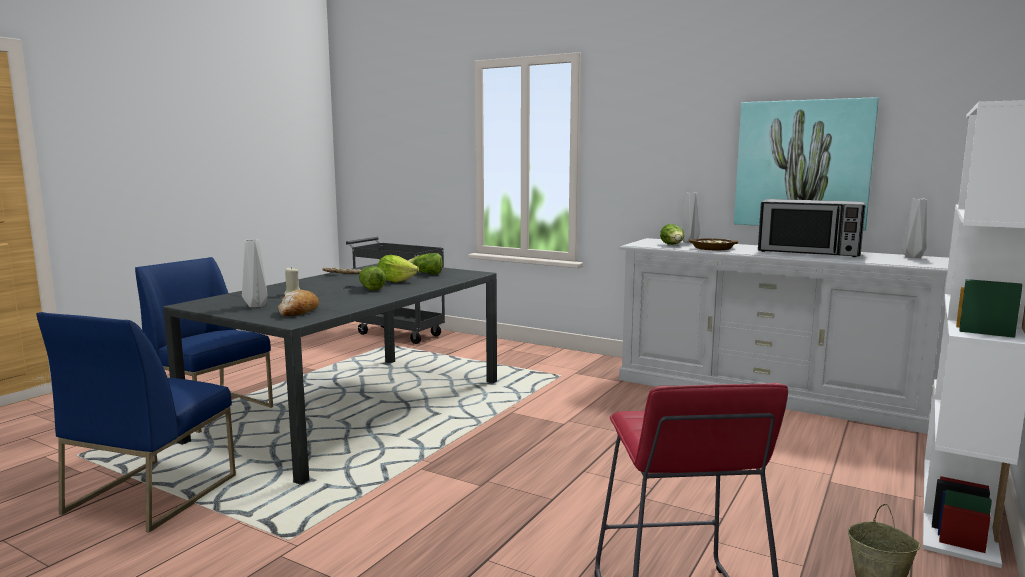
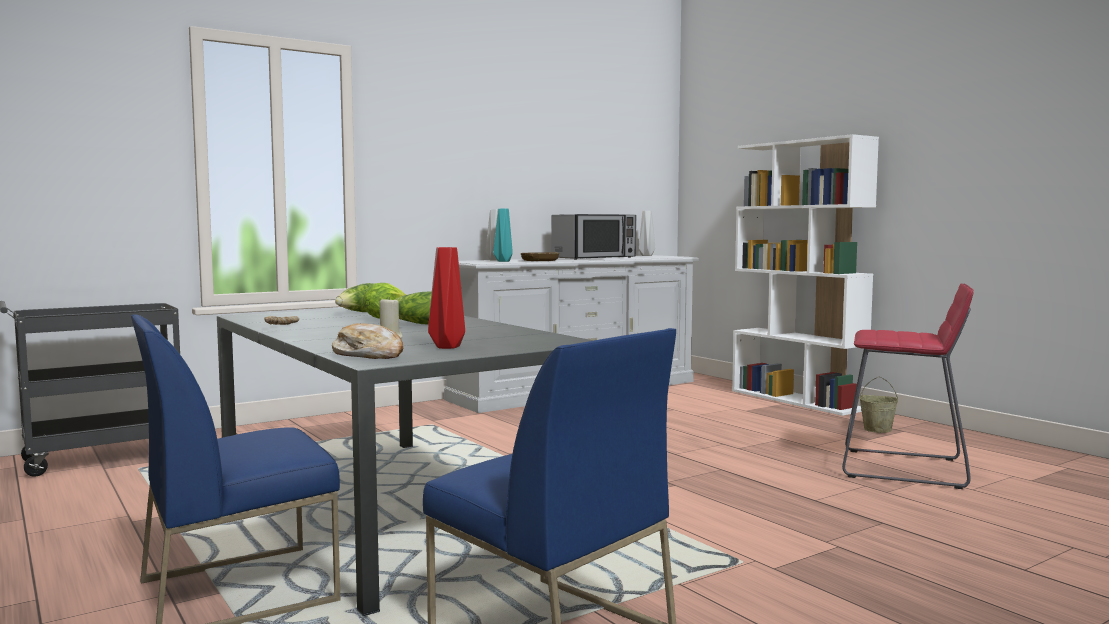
camera: 65 degrees left, 5 degrees down
(255, 305) = (445, 347): grey vase -> red vase
(298, 311) = (515, 340): bread -> bread (369, 355)
(673, 245) = (504, 261): lettuce -> turquoise vase
(802, 164) = (563, 184): picture -> none

